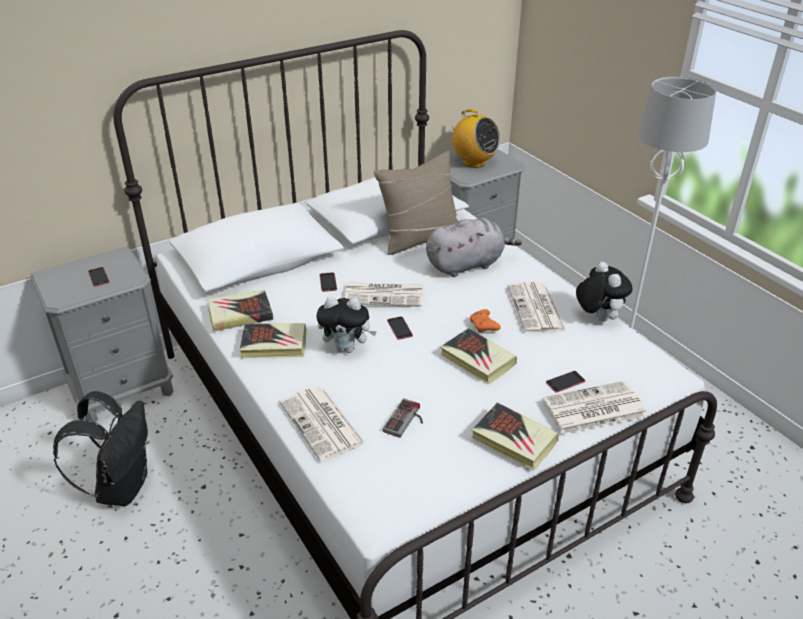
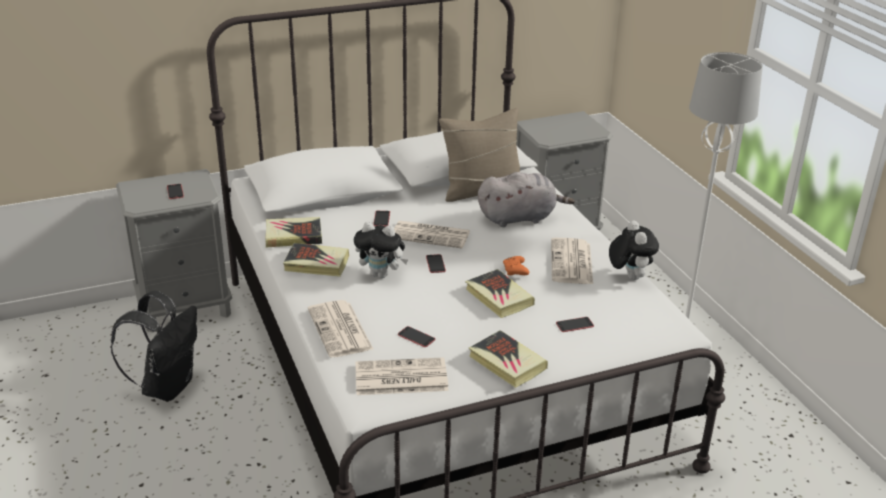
camera: 10 degrees right, 5 degrees down
(407, 421) = (416, 337): game controller -> phone
(473, 162) = (560, 127): radio -> none
(593, 409) = (591, 348): newspaper -> newspaper (399, 378)

